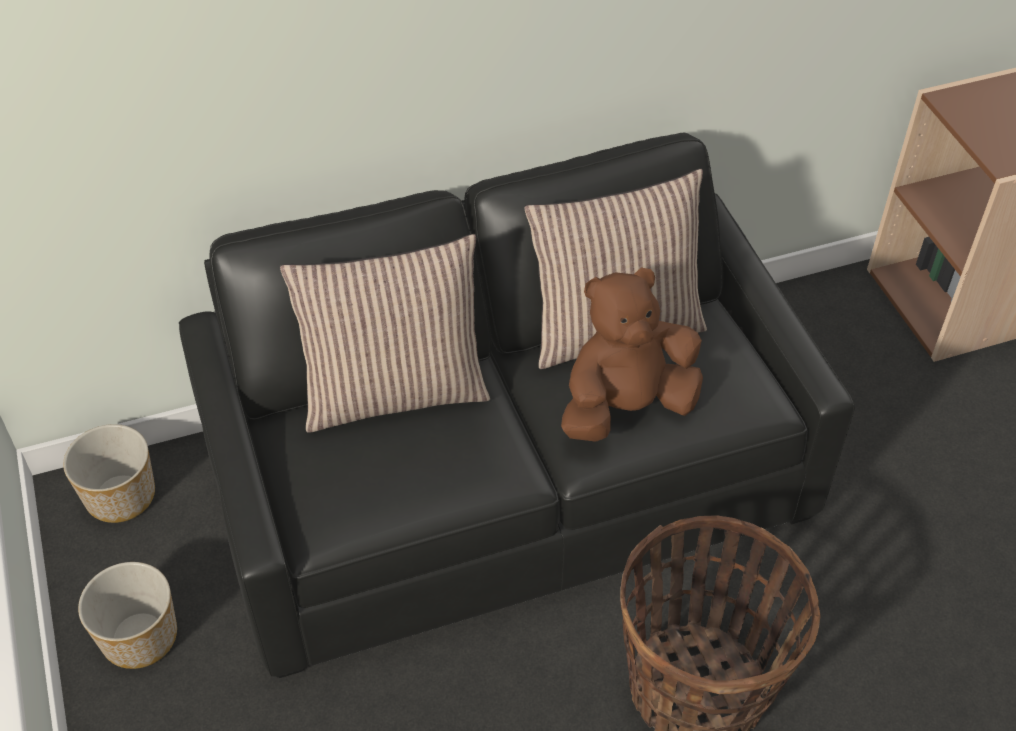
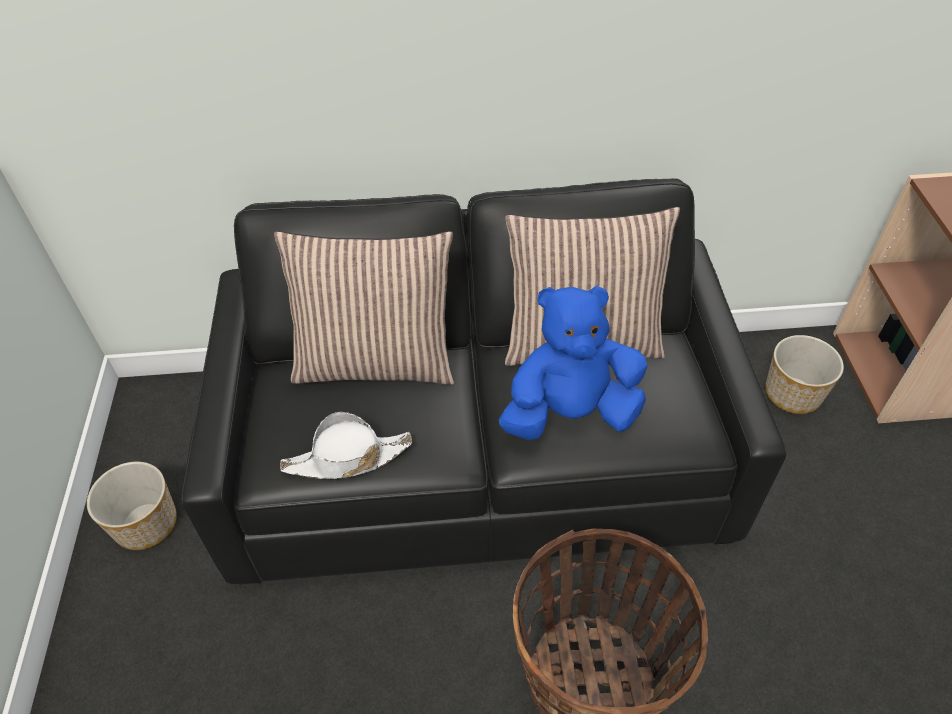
camera: 15 degrees right, 0 degrees up
(122, 495) = (176, 406): planter -> planter (793, 393)
(404, 500) = (347, 458): none -> white hat
(626, 407) = (570, 413): brown plush toy -> blue plush toy

